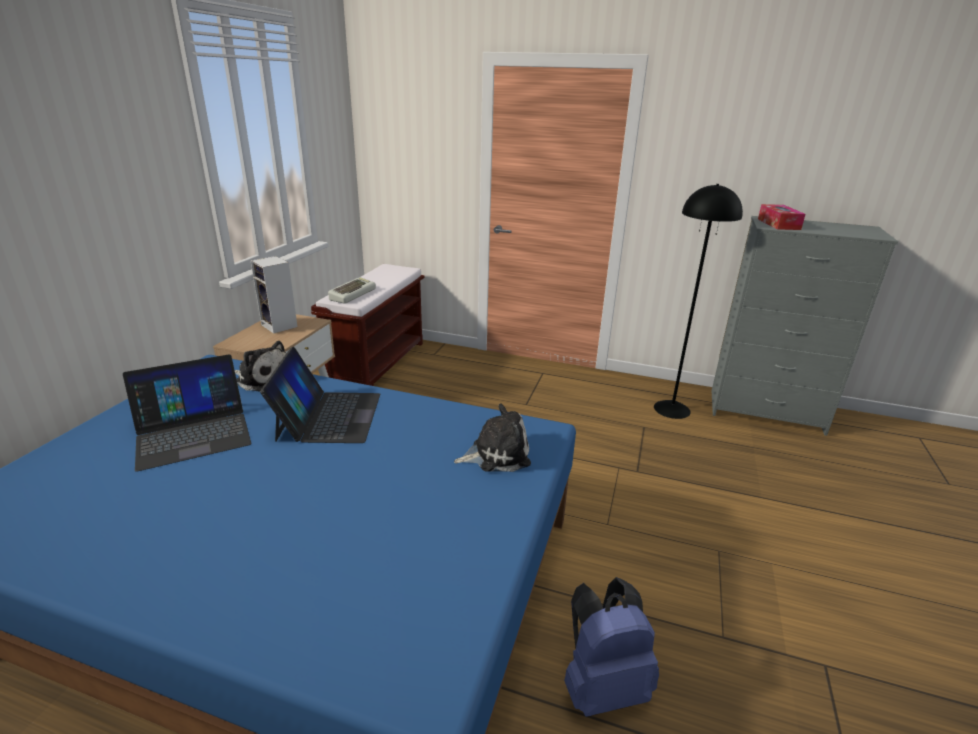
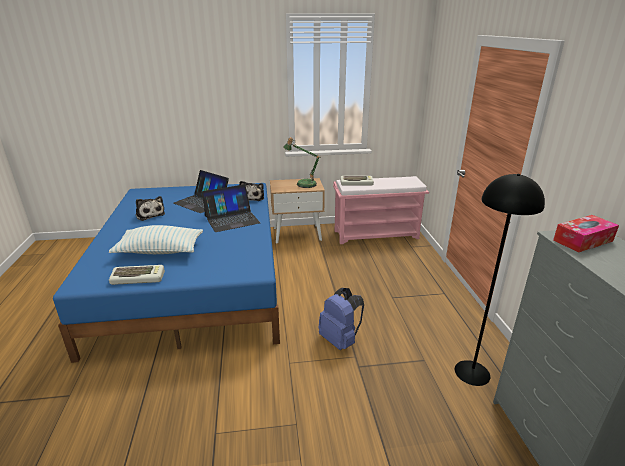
camera: 65 degrees right, 0 degrees up
(280, 326) = (303, 183): speaker -> table lamp
(375, 524) = (160, 251): none -> pillow
(377, 363) = (376, 234): brown bench -> pink bench
(472, 569) = (139, 278): none -> keyboard
(496, 454) = (226, 264): plush toy -> plush toy (150, 214)
(602, 686) = (165, 385): blue backpack -> blue backpack (340, 340)

